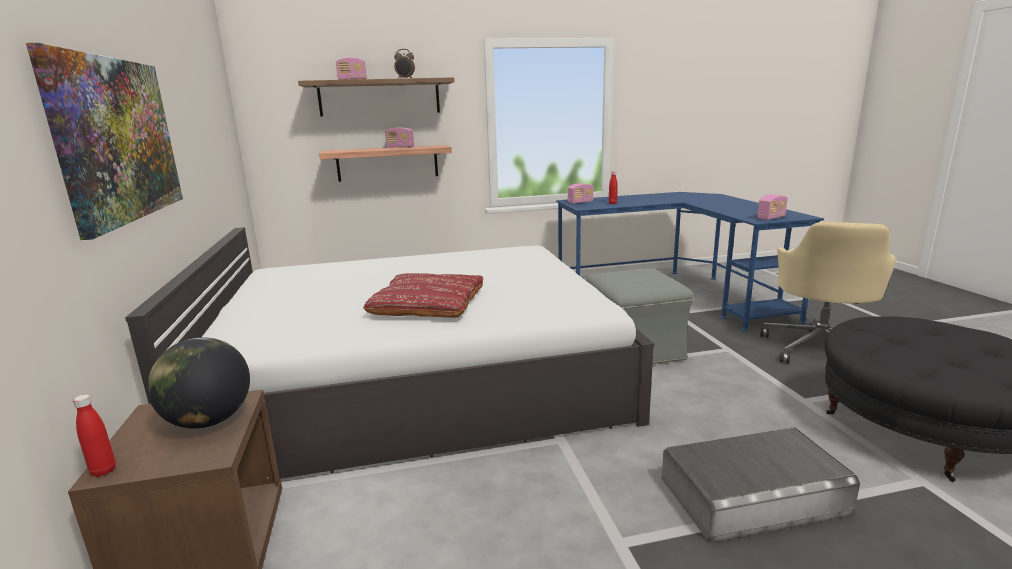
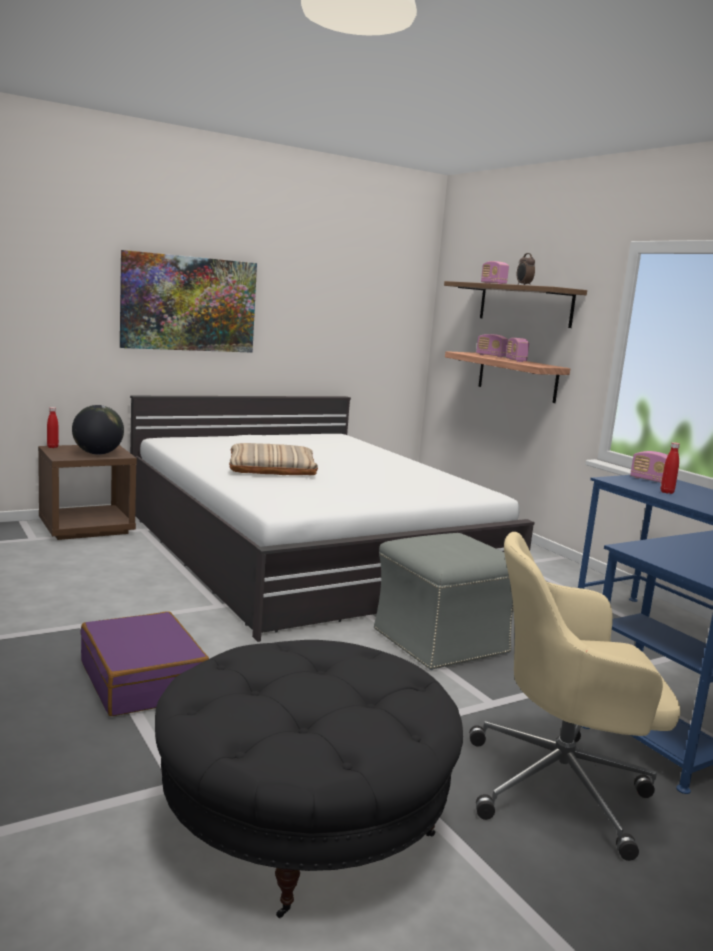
camera: 70 degrees right, 5 degrees down
(427, 304) = (272, 468): red pillow -> beige pillow
(753, 496) = (143, 680): grey storage box -> purple suitcase
(771, 218) = (667, 558): radio -> radio (490, 356)

